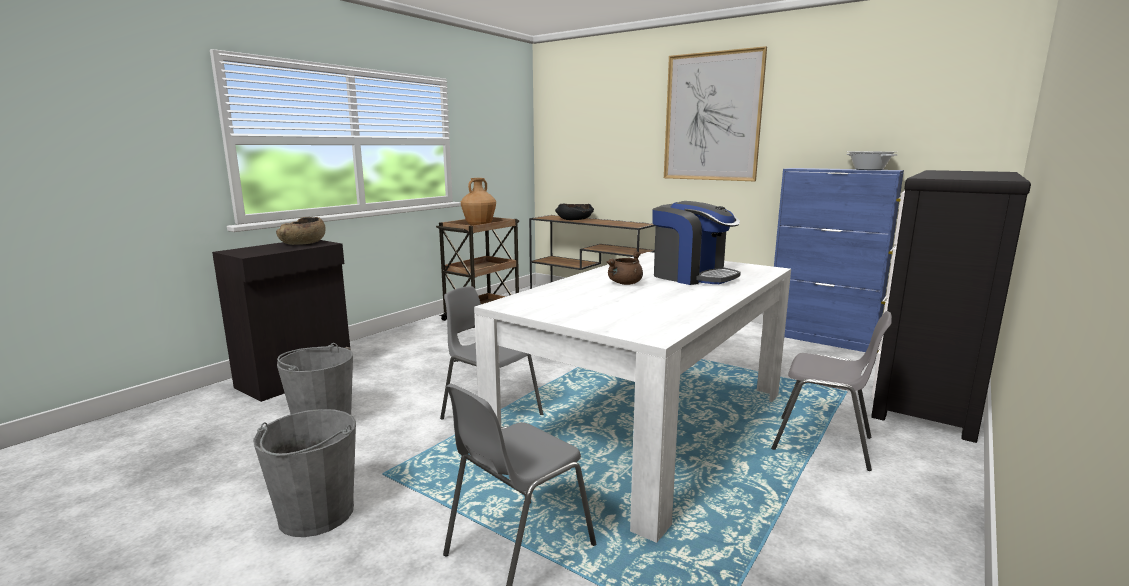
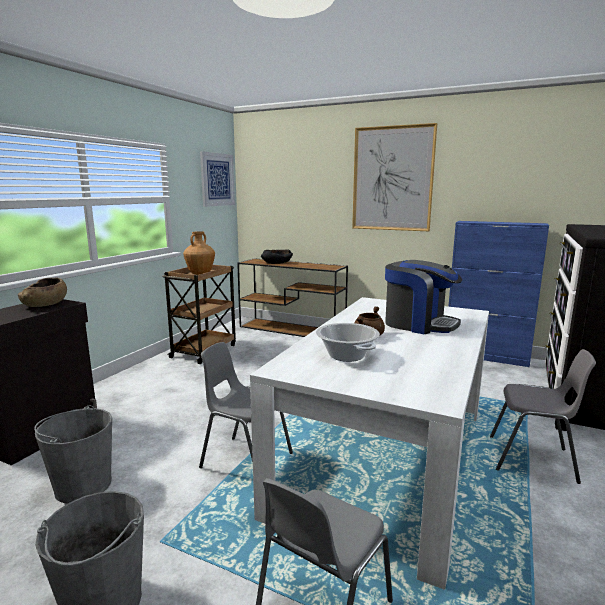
camera: 10 degrees left, 0 degrees up
(509, 121) = (217, 179): none -> picture
(869, 169) = (522, 223): cooking pot -> cooking pot (347, 355)

